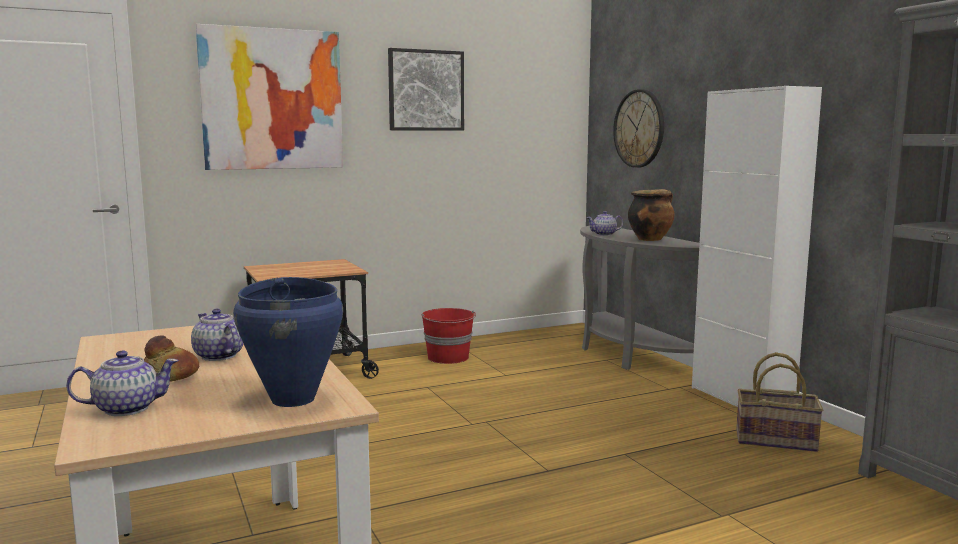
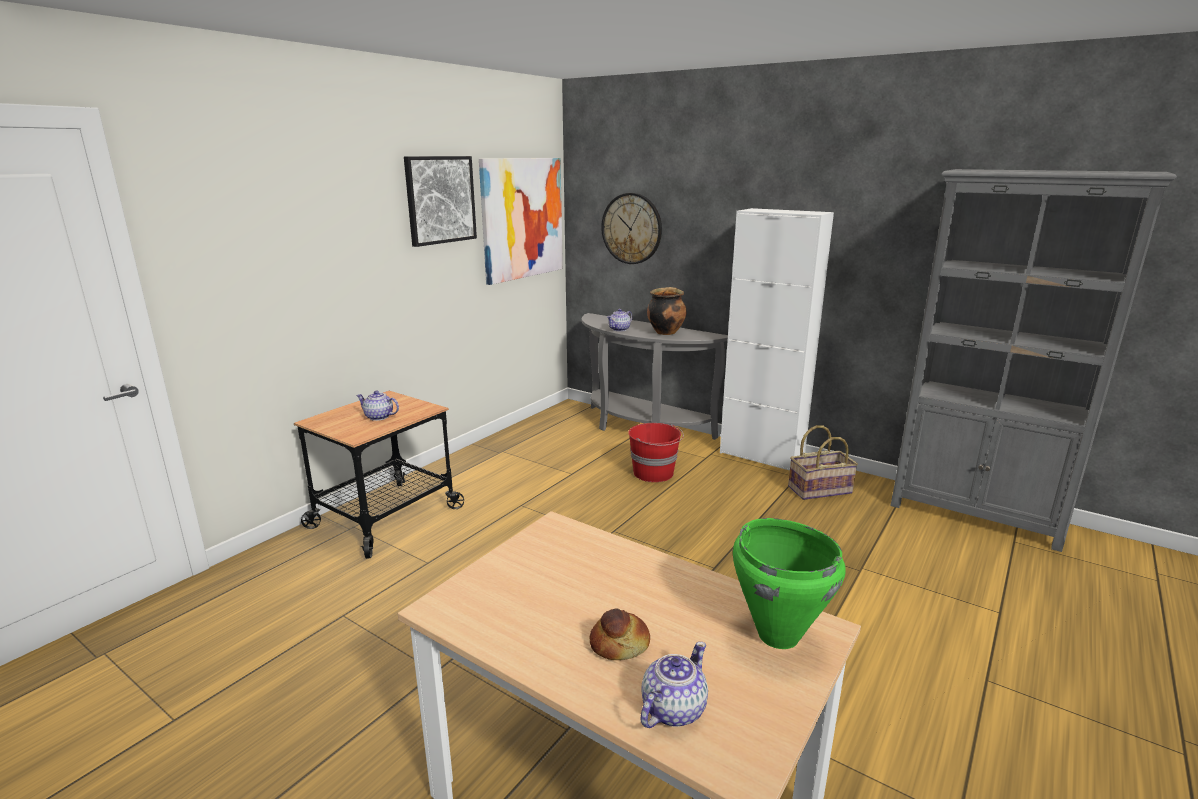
camera: 30 degrees left, 10 degrees up
(218, 356) = (604, 596): teapot -> teapot (379, 417)
(272, 99) = (295, 226): picture -> picture (522, 218)
(294, 399) = (778, 634): blue cooking pot -> green cooking pot
(448, 357) = (500, 465): red bucket -> red bucket (654, 473)

